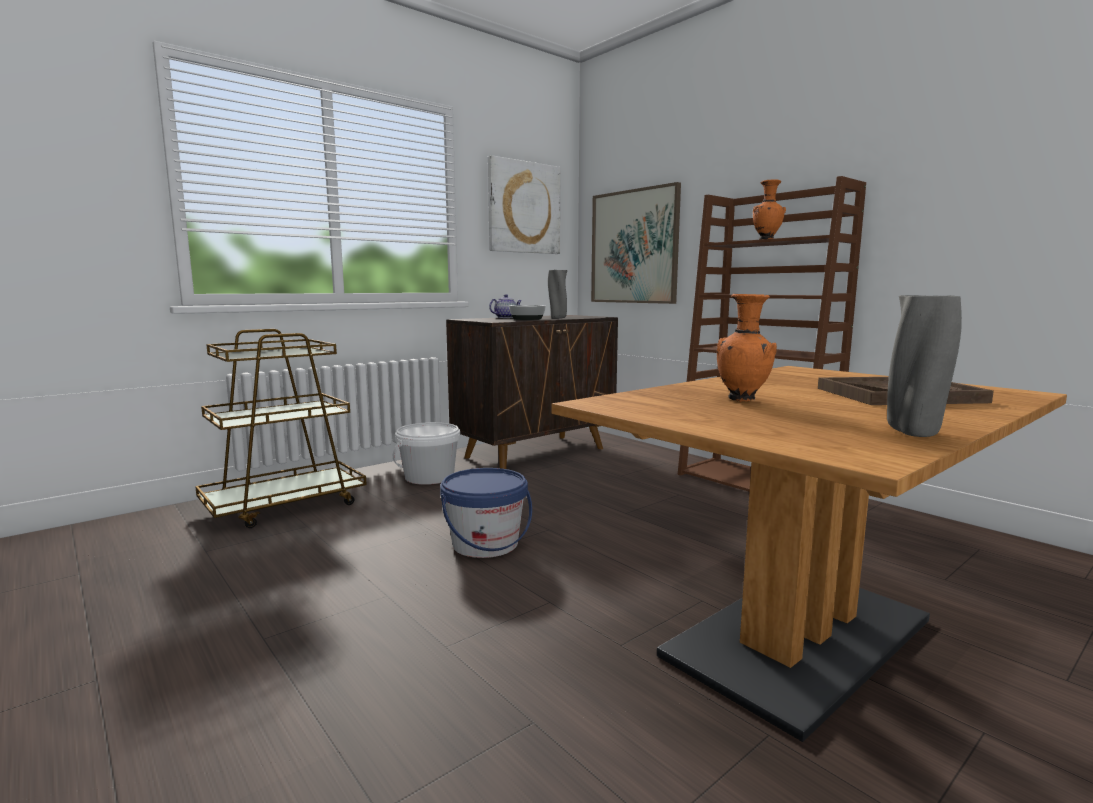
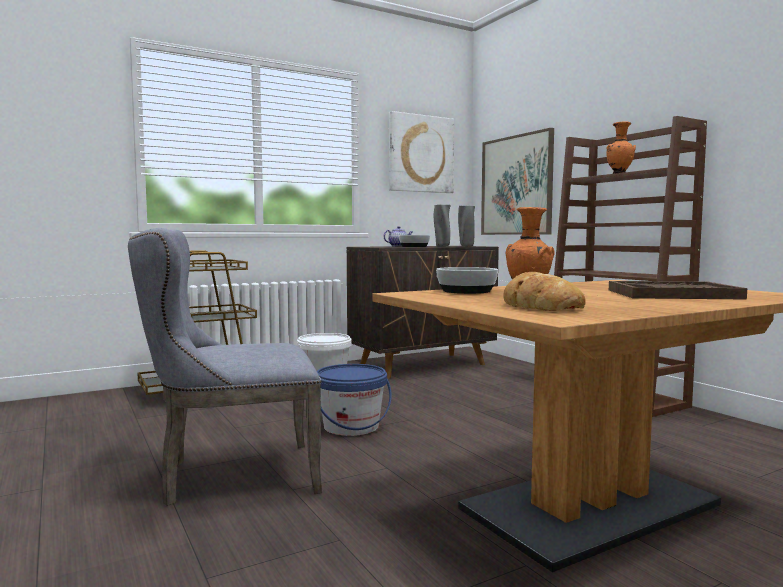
camera: 10 degrees right, 5 degrees down
(358, 632) = (230, 475): none -> grey chair
(662, 396) = (466, 291): none -> bowl
(795, 427) = (539, 305): none -> bread
(914, 432) = (631, 310): grey vase -> grey vase (466, 246)

